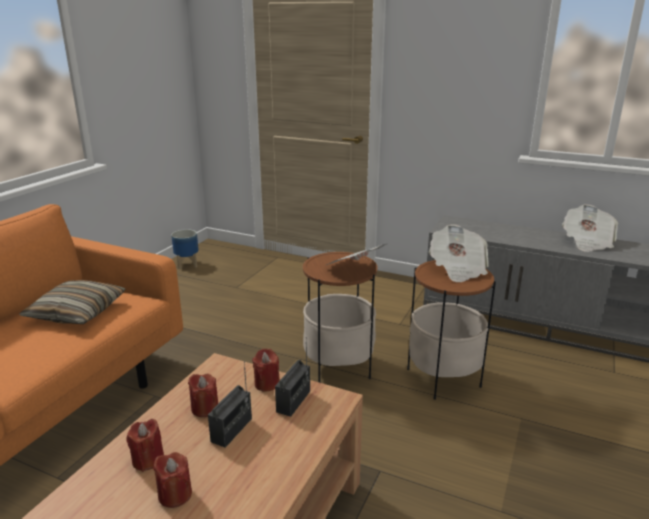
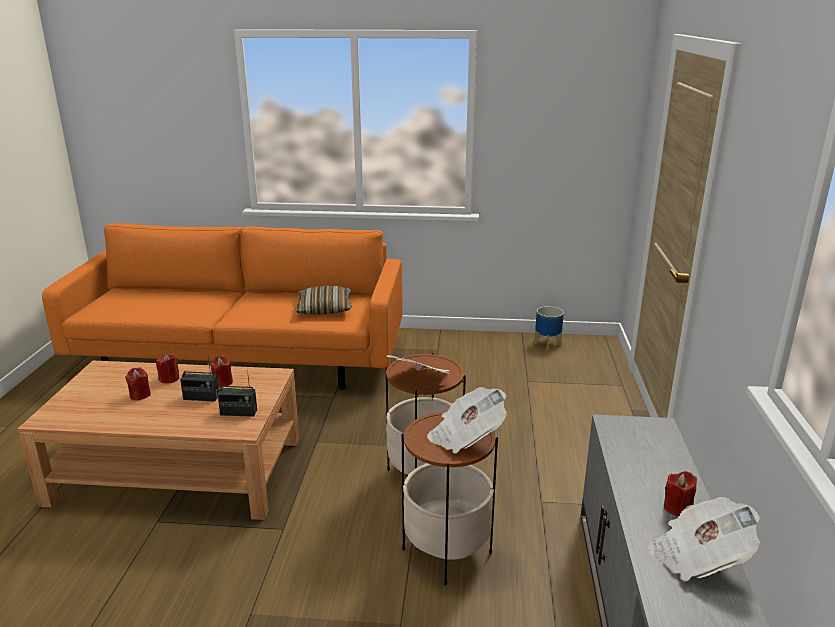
camera: 70 degrees right, 0 degrees up
(267, 383) = (258, 397): red candle -> red candle (677, 508)

